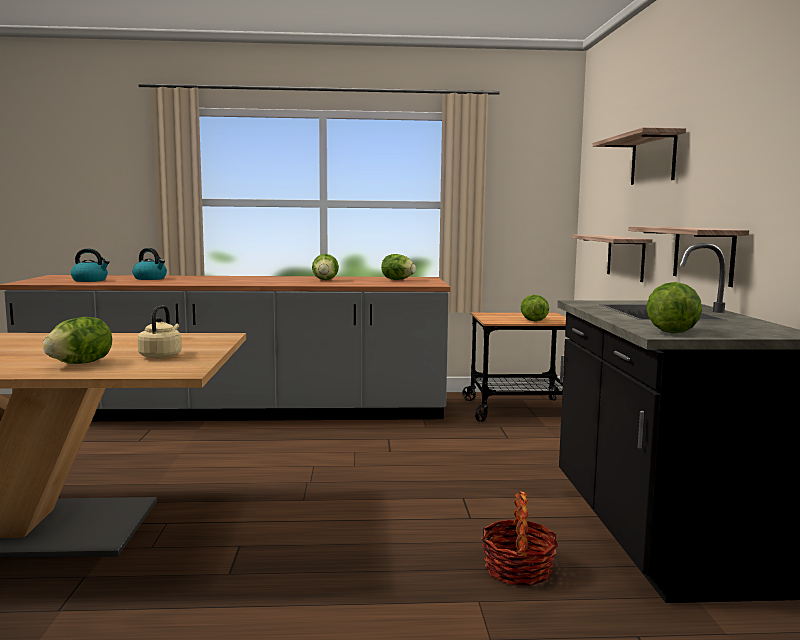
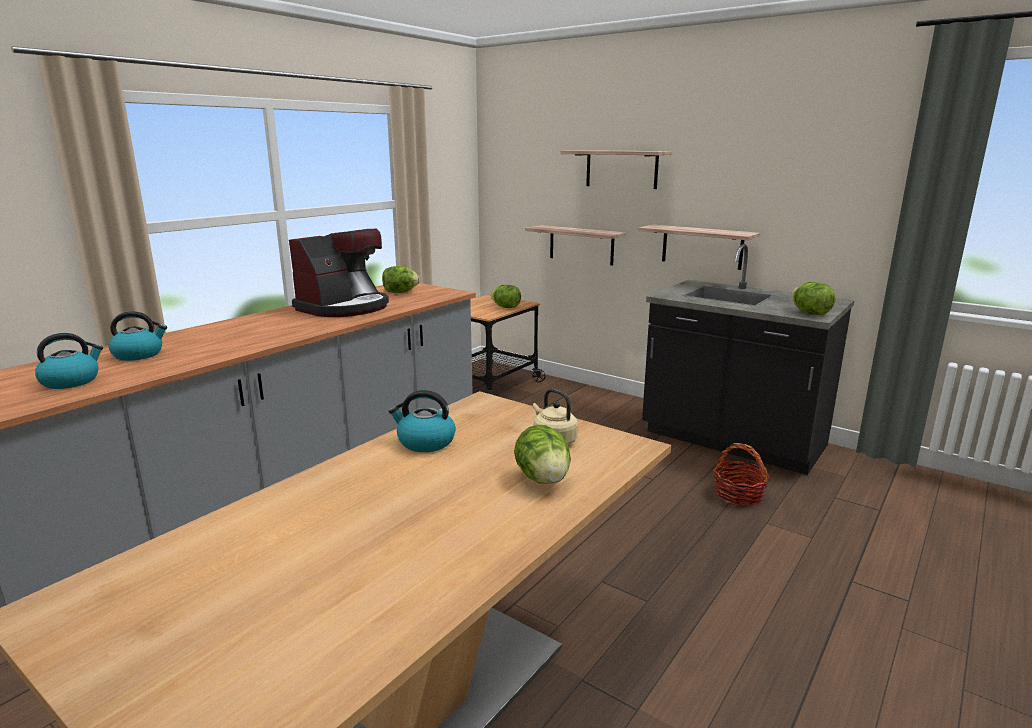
camera: 50 degrees left, 10 degrees up
(119, 339) = (425, 442): none -> kettle
(325, 280) = (344, 307): lettuce -> coffee machine

